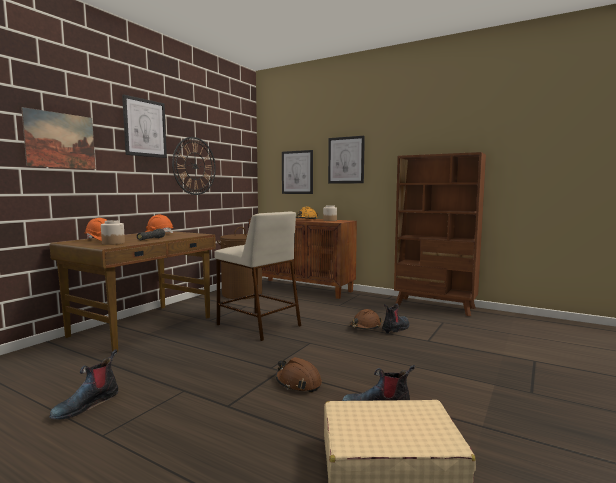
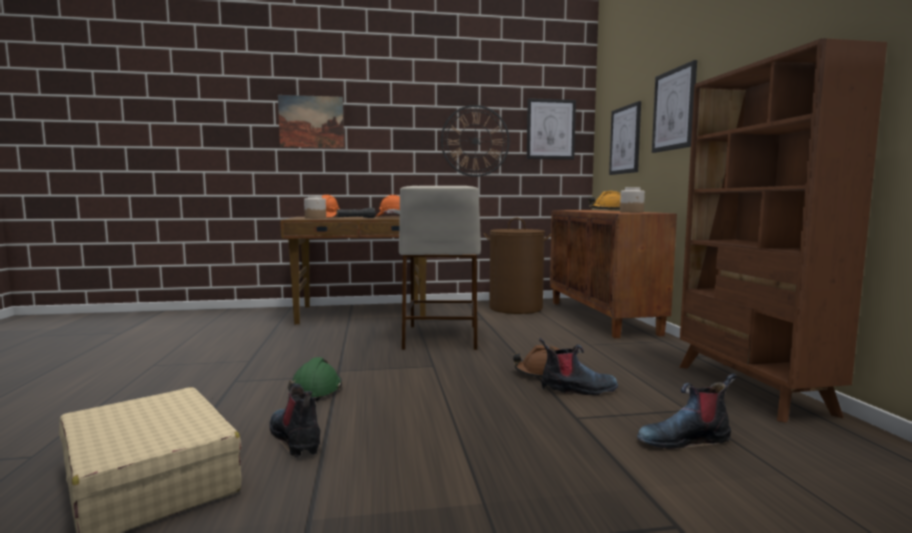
camera: 50 degrees right, 0 degrees up
(86, 404) = (197, 347): boot -> boot (684, 440)
(145, 128) = (405, 101): picture -> picture (550, 129)
(298, 383) = (316, 390): brown hard hat -> green hard hat

